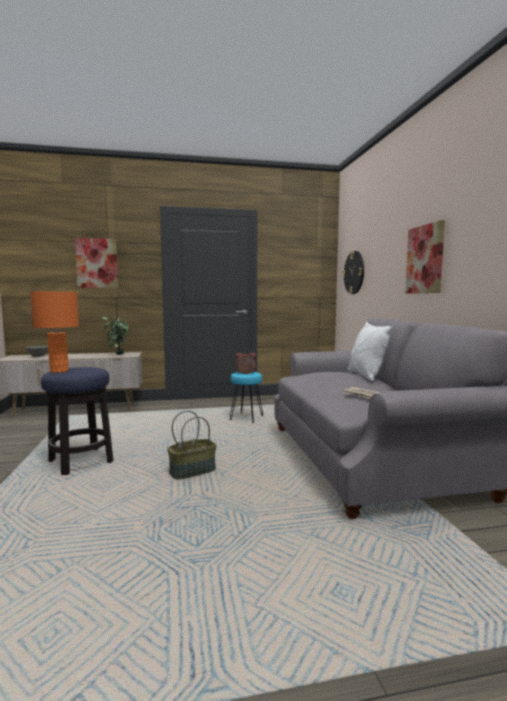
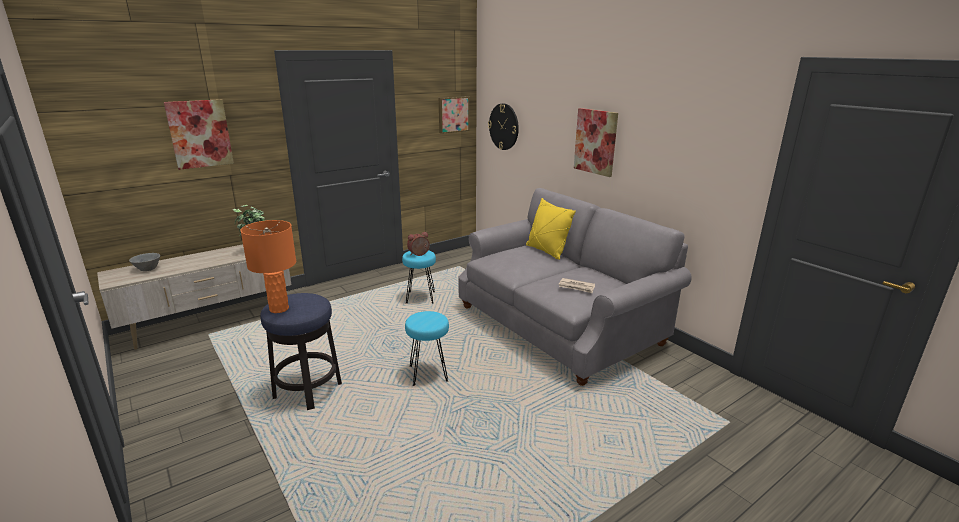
camera: 25 degrees left, 15 degrees up
(192, 471) = (428, 373): basket -> turquoise stool
(312, 267) = (453, 114): none -> picture
(365, 376) = (547, 251): white pillow -> yellow pillow

